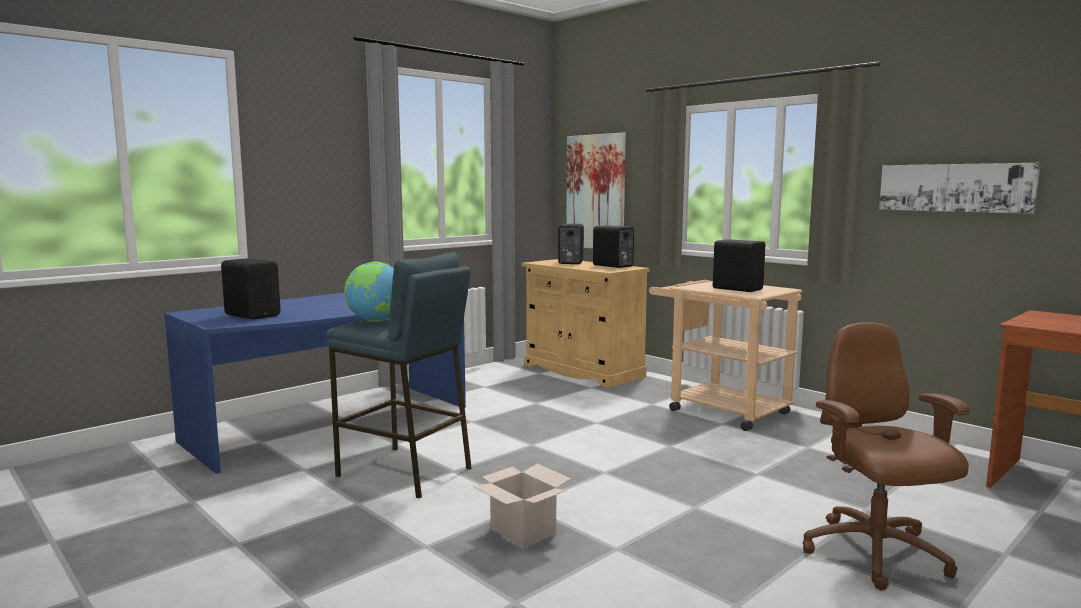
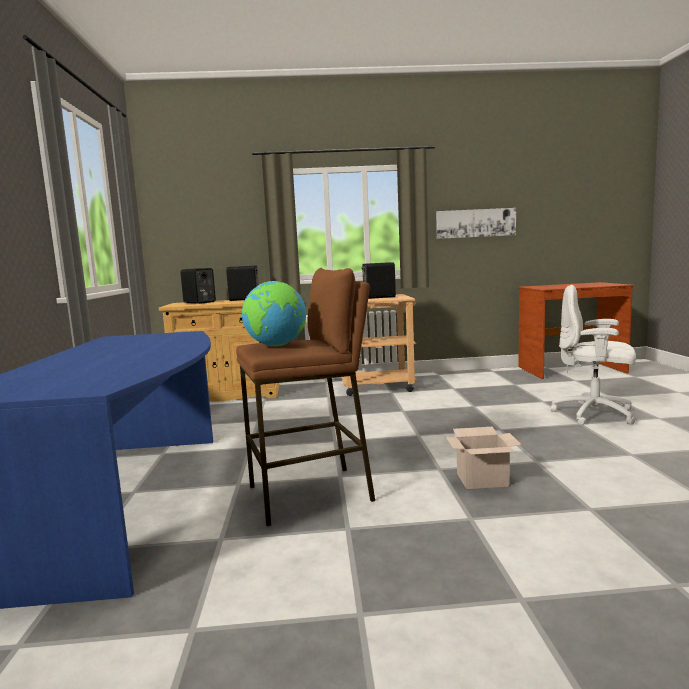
camera: 50 degrees left, 0 degrees up
(253, 315) = (84, 377): black speaker -> none
(405, 472) = (311, 494): blue stool -> brown stool
(596, 192) = (196, 241): picture -> none
(875, 555) = (595, 414): brown office chair -> white office chair

